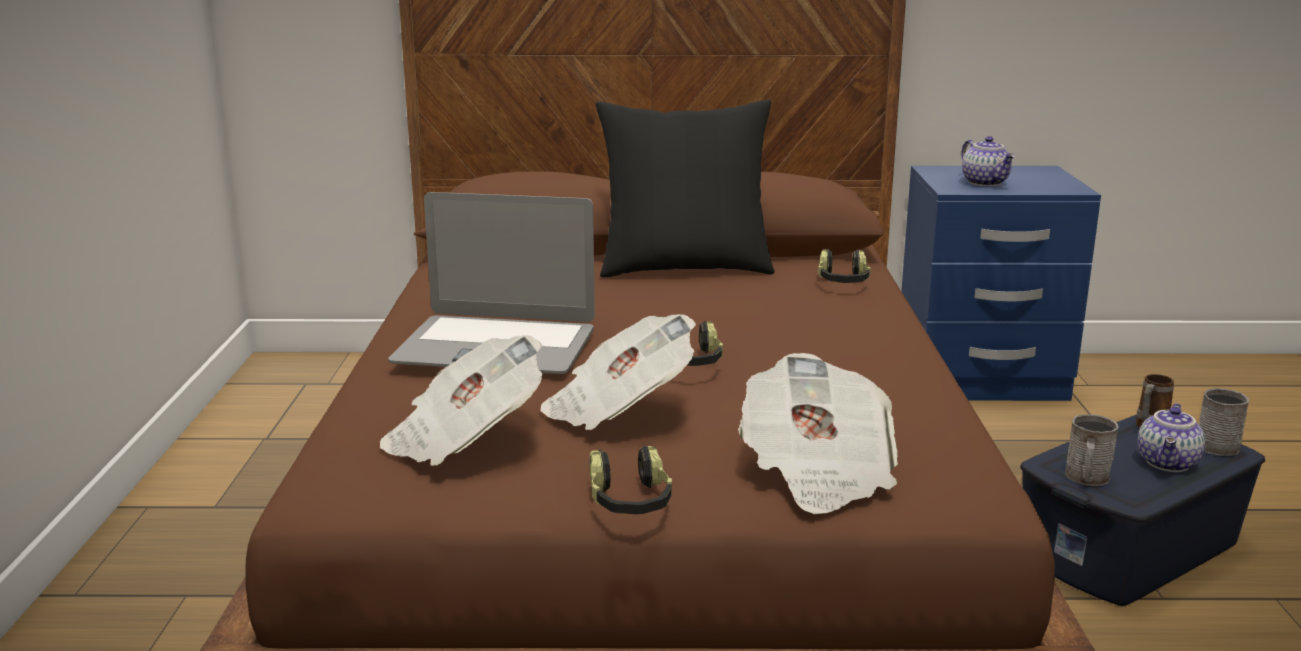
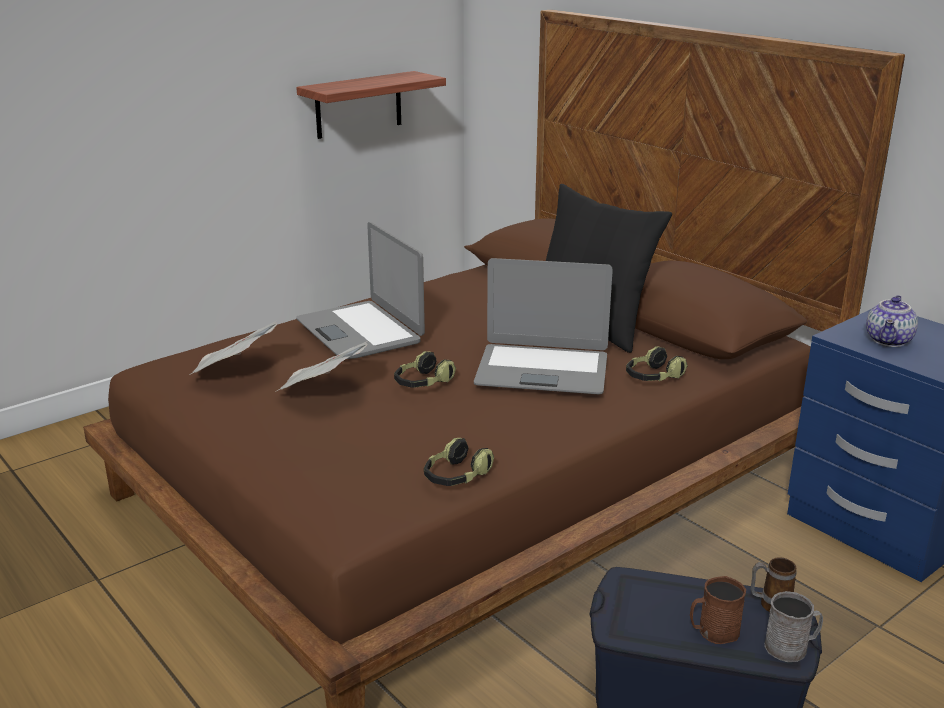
camera: 50 degrees right, 5 degrees up
(139, 67) = (358, 105): none -> shelf
(630, 502) = (220, 435): headphones -> headphones (456, 477)
(756, 310) = (542, 370): none -> laptop
(817, 473) = (315, 469): newspaper -> none
(1087, 479) = (625, 601): grey mug -> none
(1169, 463) = (713, 632): teapot -> brown mug

